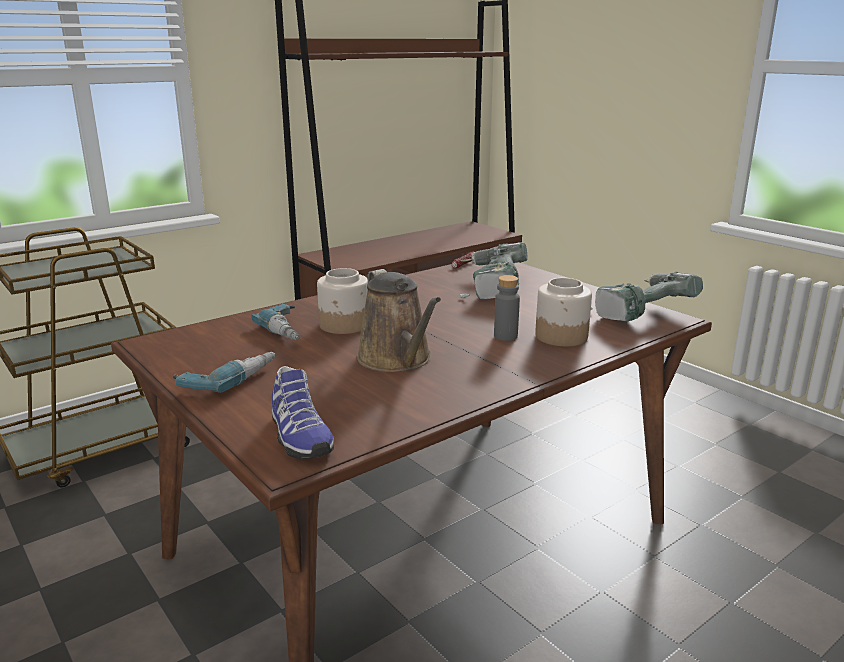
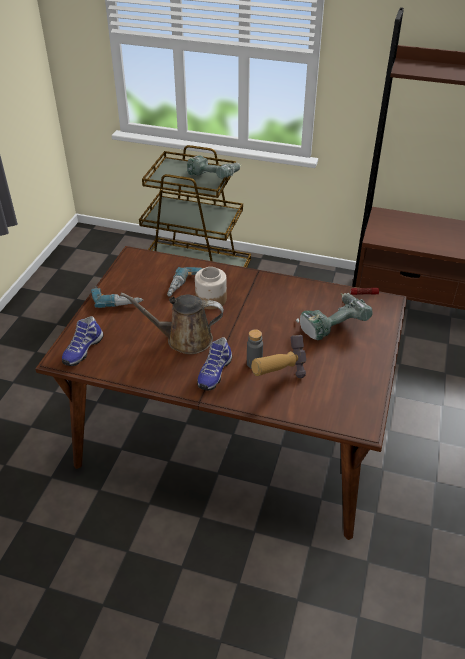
camera: 55 degrees right, 20 degrees up
(397, 360) = (184, 339): brown watering can -> brown watering can turned 60 degrees clockwise
(492, 361) = (214, 372): none -> shoe
(562, 336) = (276, 386): jar -> hammer
(639, 313) = (356, 407): power drill -> power drill (214, 177)

